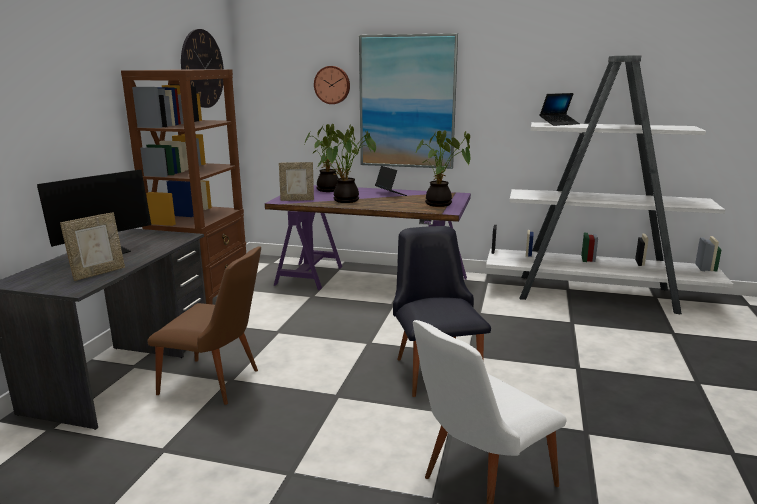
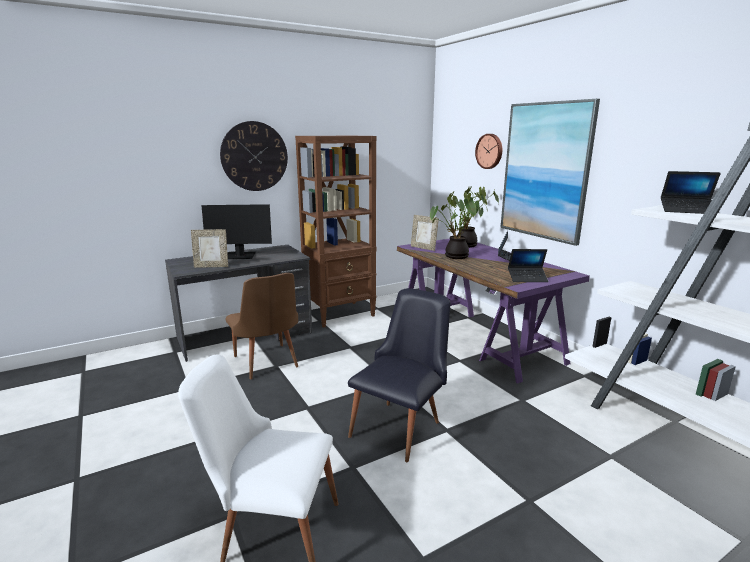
camera: 45 degrees right, 0 degrees up
(202, 69) = (388, 135): wall clock -> wall clock (254, 156)
(440, 204) = (527, 278): potted plant -> laptop

